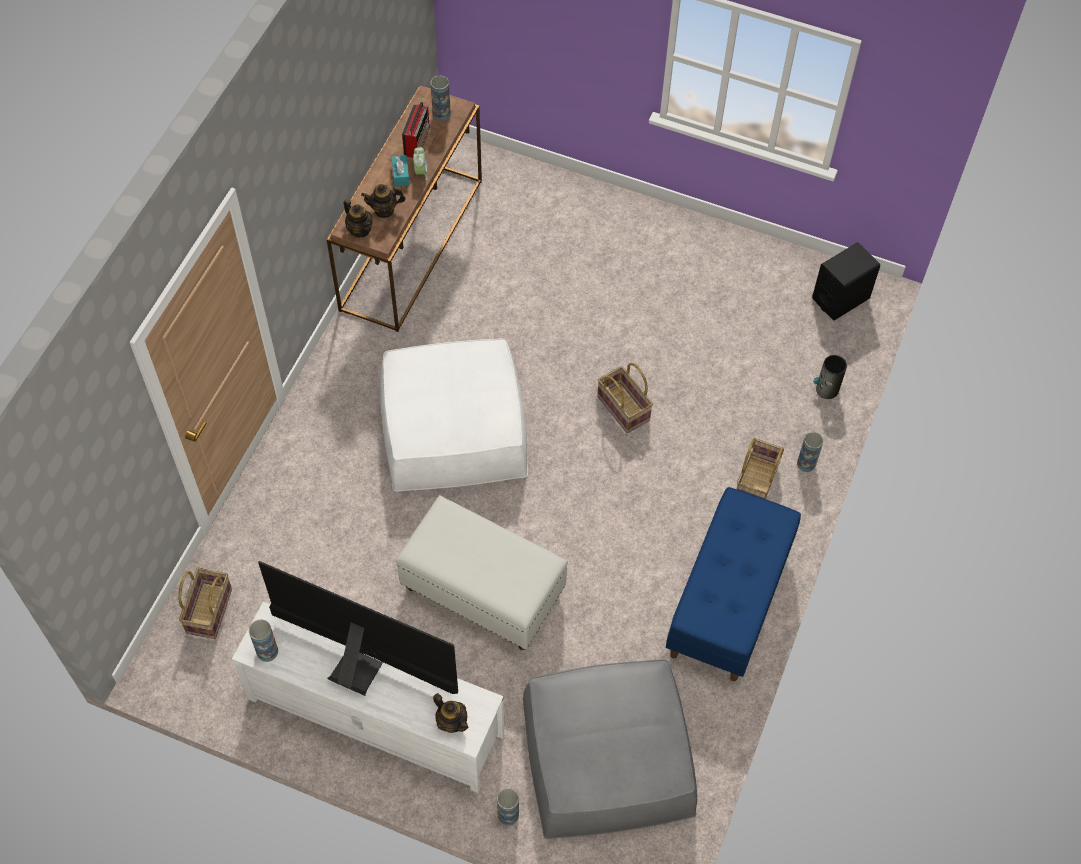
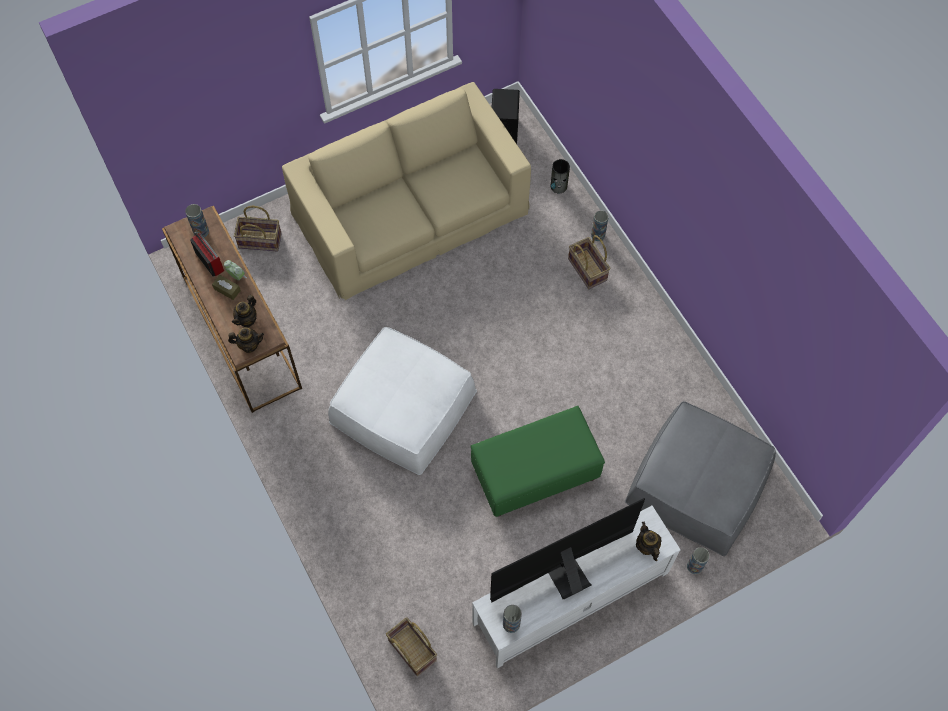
camera: 50 degrees left, 5 degrees up
(400, 174) = (227, 290): turquoise tissue box -> brown tissue box
(452, 722) = (646, 546): teapot -> teapot turned 105 degrees counterclockwise
(482, 590) = (534, 473): white ottoman -> green ottoman
(624, 408) = (476, 301): basket -> basket (260, 240)
(668, 284) = (410, 211): none -> beige sofa
(729, 602) = (653, 344): blue bench -> none

